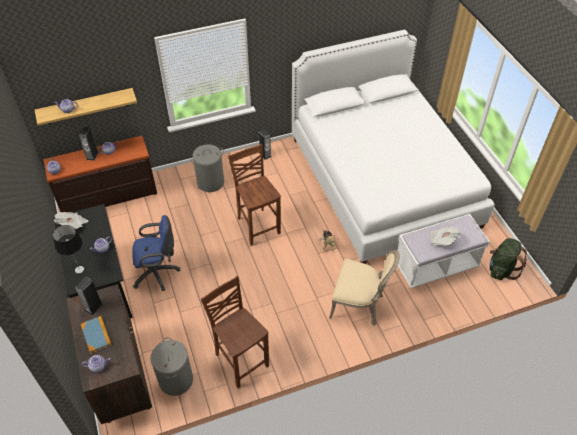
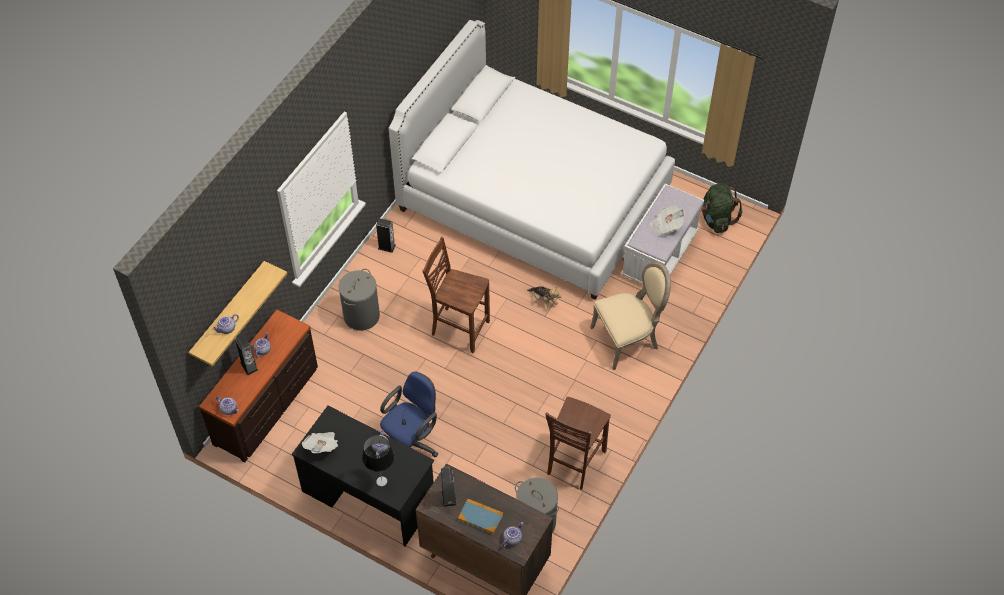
camera: 40 degrees left, 5 degrees up
(240, 360) = (574, 463): brown chair -> brown chair turned 75 degrees counterclockwise

